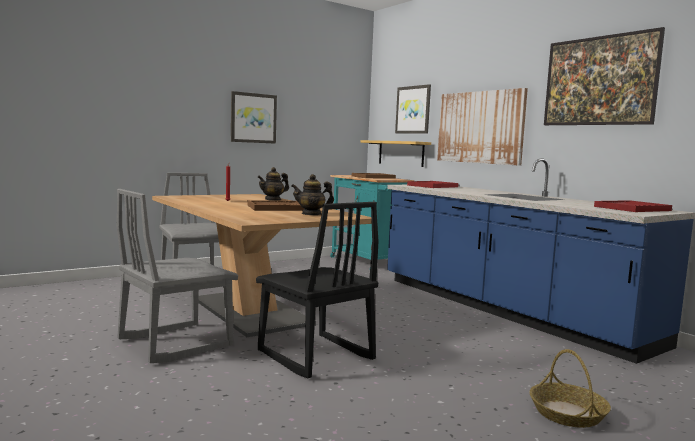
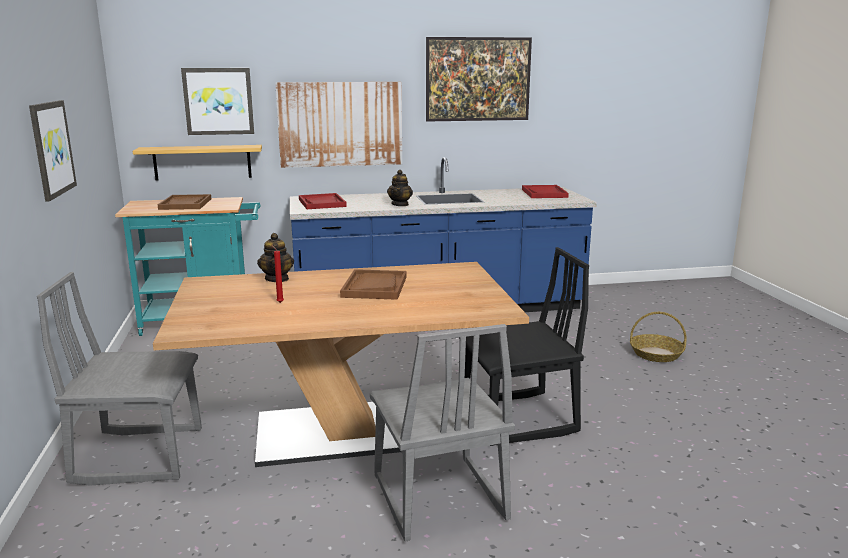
camera: 65 degrees left, 10 degrees up
(311, 214) = (439, 279): teapot -> teapot (400, 204)

